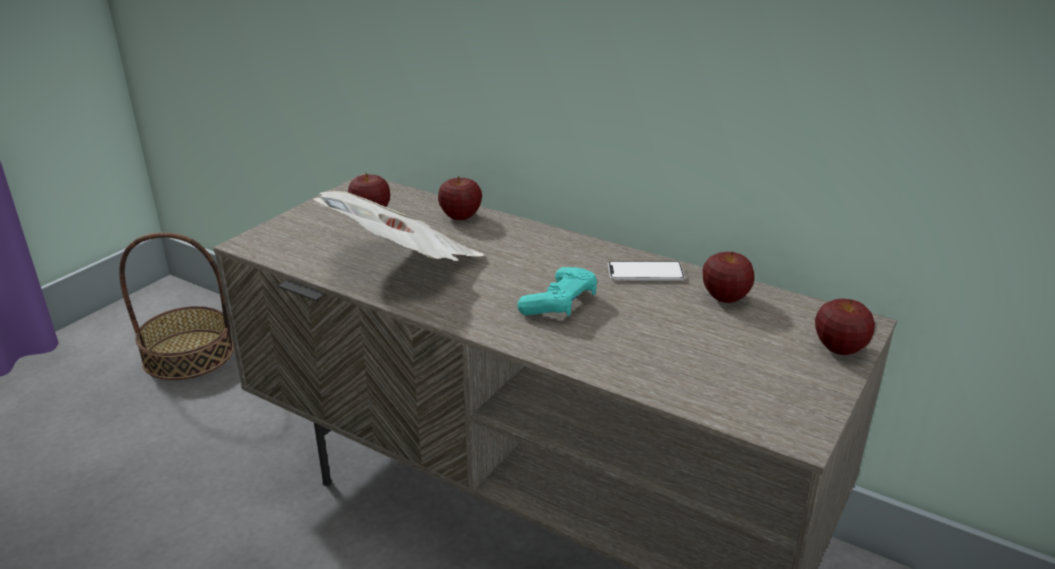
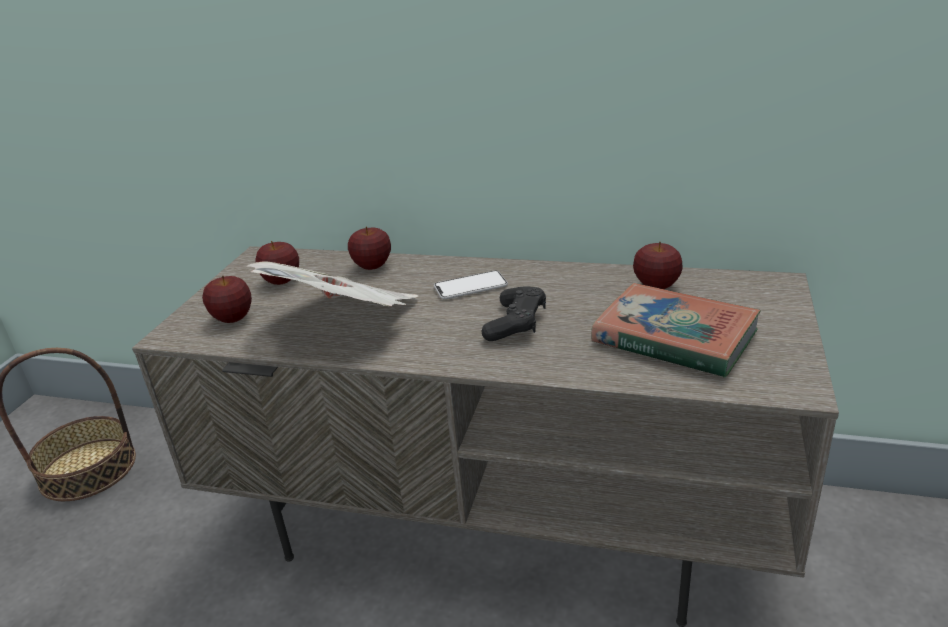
camera: 15 degrees left, 0 degrees up
(560, 303) = (516, 323): turquoise game controller -> black game controller
(645, 273) = (574, 280): phone -> phone (470, 286)
(706, 353) = (674, 337): none -> book
(839, 348) = (779, 307): apple -> apple (232, 318)

